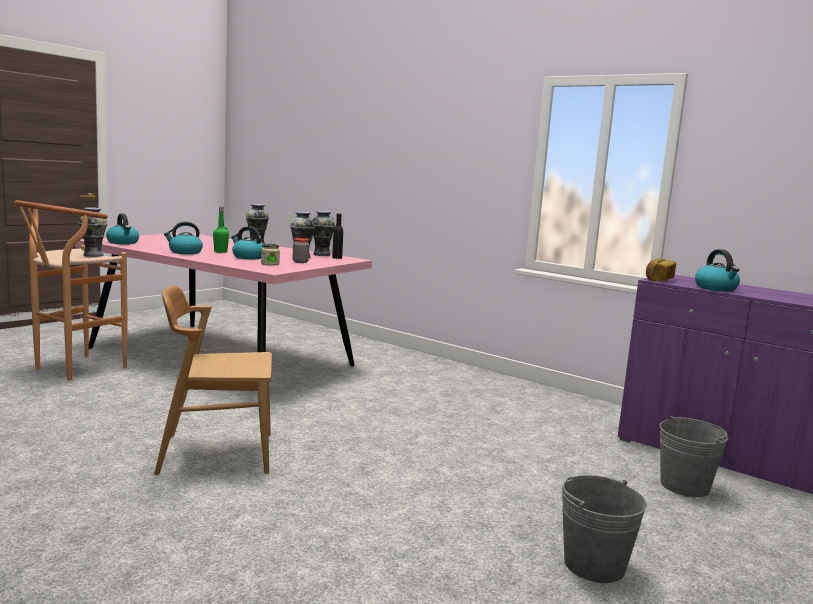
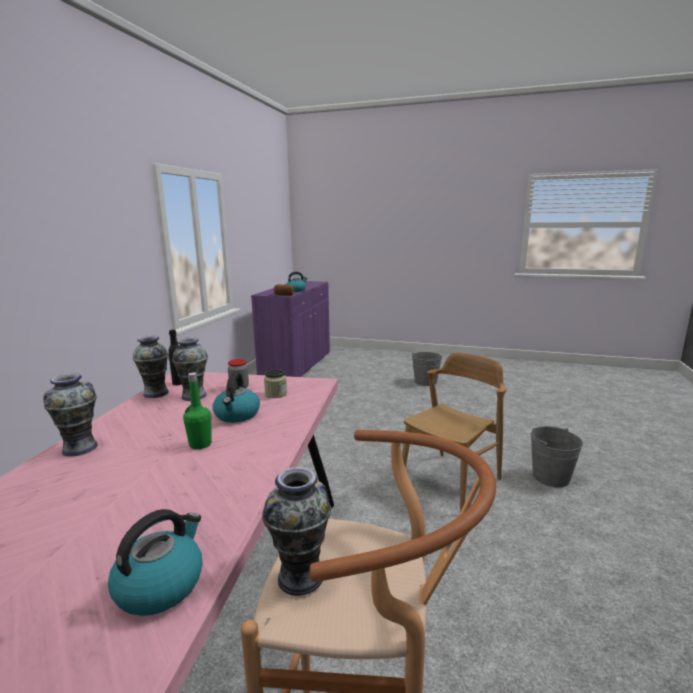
camera: 110 degrees left, 5 degrees up
(185, 252) = (241, 462): kettle -> none
(216, 453) = (451, 482): brown chair -> brown chair turned 105 degrees counterclockwise
(684, 486) = (338, 372): grey bucket -> grey bucket (550, 477)

